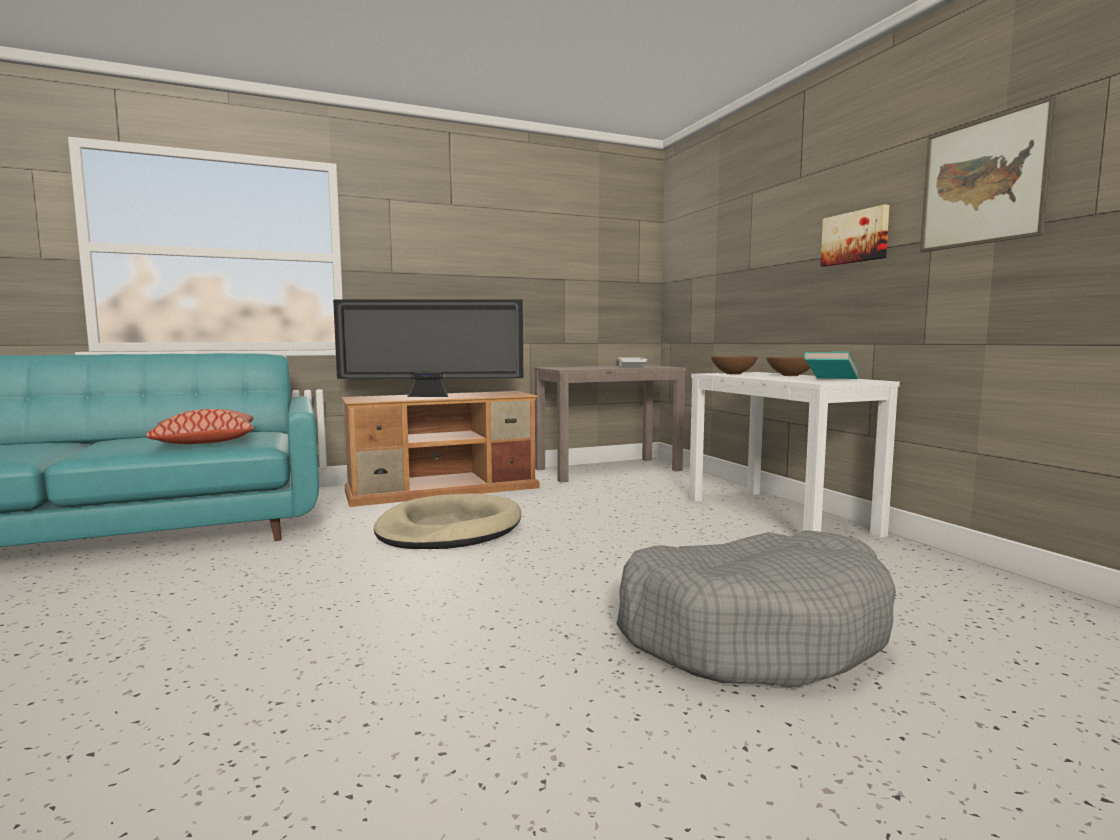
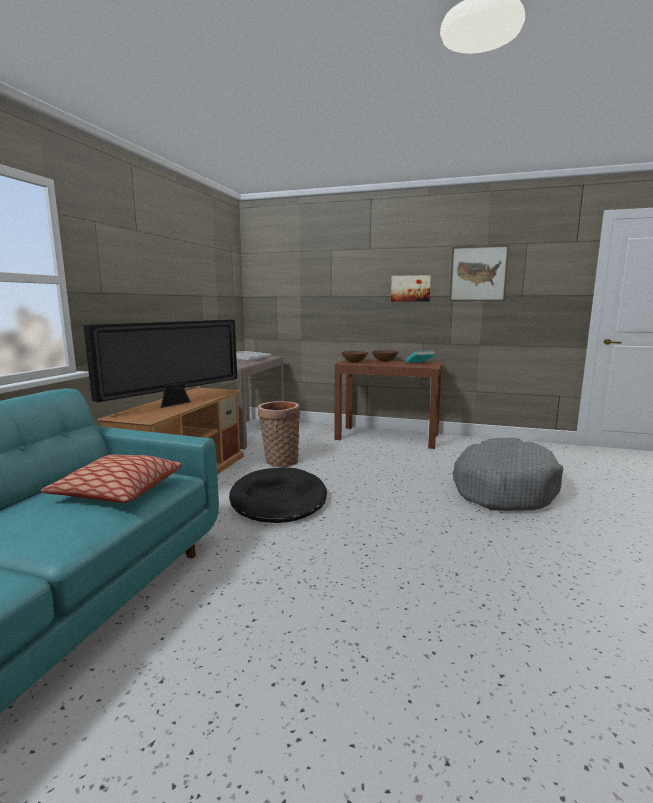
camera: 50 degrees left, 5 degrees up
(449, 529) = (278, 499): beige dog bed -> black dog bed
(557, 501) = (279, 461): none -> basket
(778, 516) = (387, 437): white console table -> brown console table

